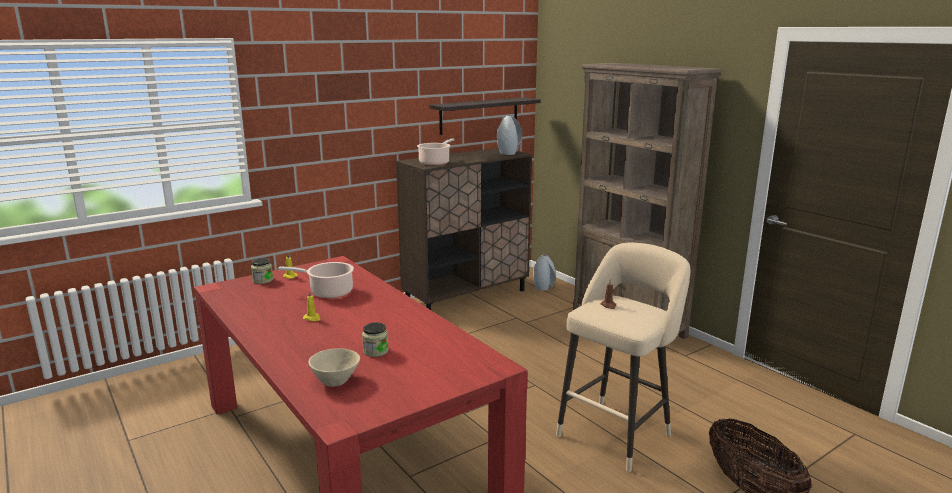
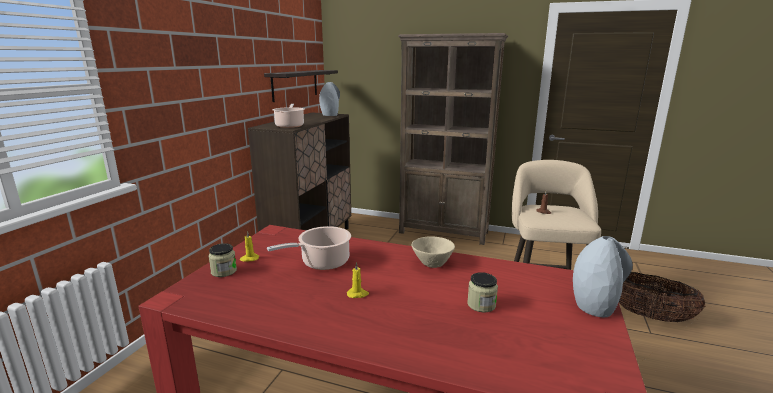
camera: 35 degrees left, 0 degrees up
(337, 380) = (513, 351): beige bowl -> beige bowl (433, 262)
(543, 287) = (359, 222): grey vase -> grey vase (594, 306)

